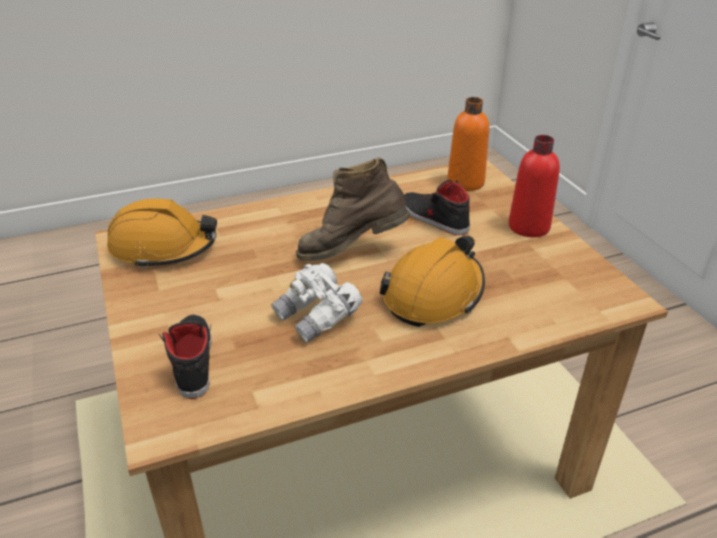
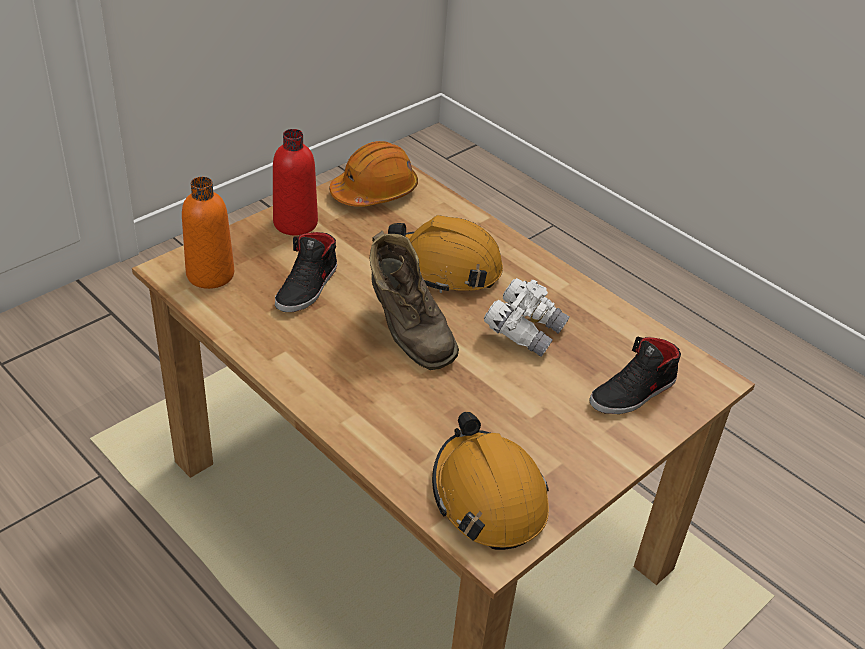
camera: 115 degrees left, 5 degrees up
(580, 280) = (374, 192): none -> orange hard hat

